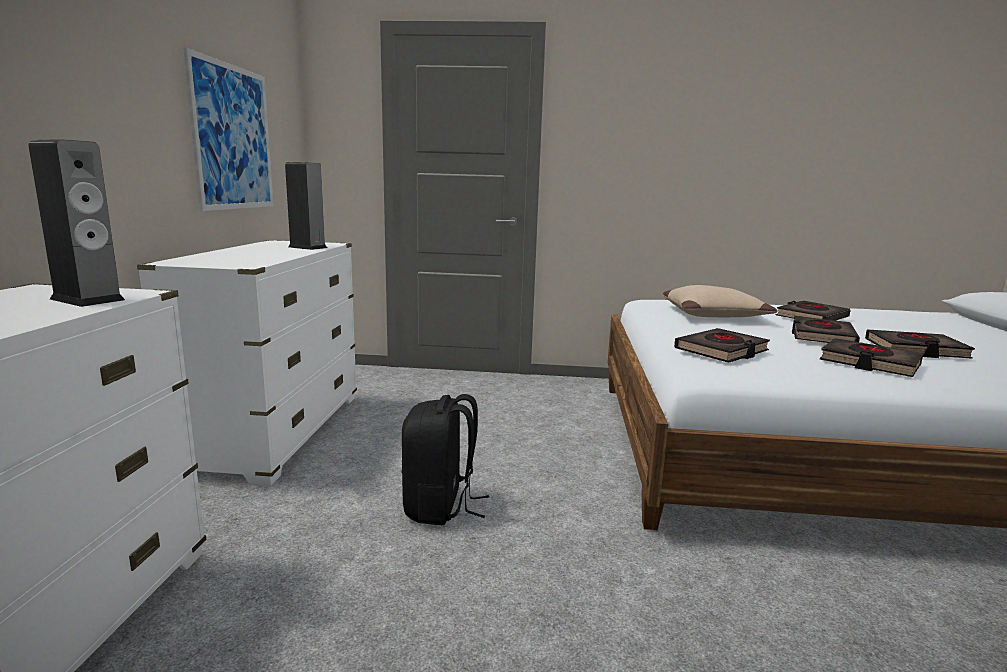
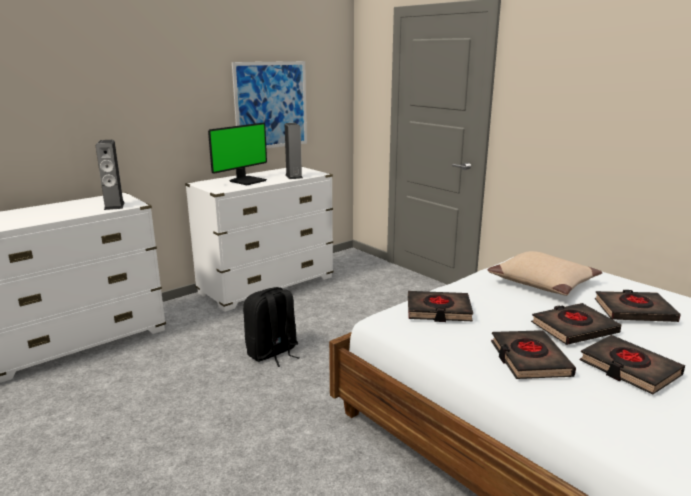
camera: 45 degrees right, 5 degrees up
(250, 255) = (247, 181): none -> monitor

